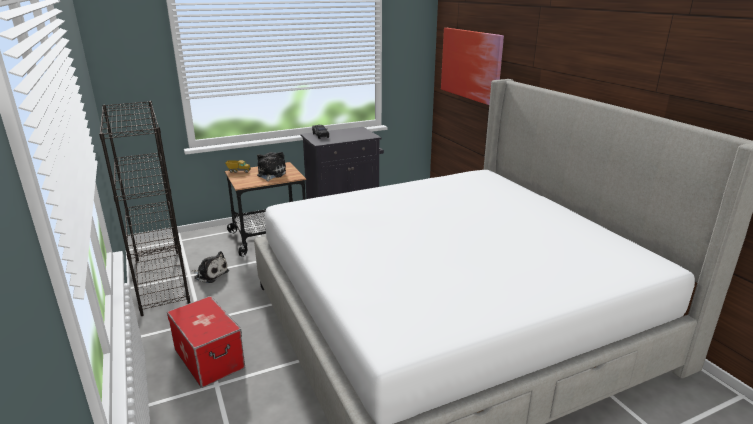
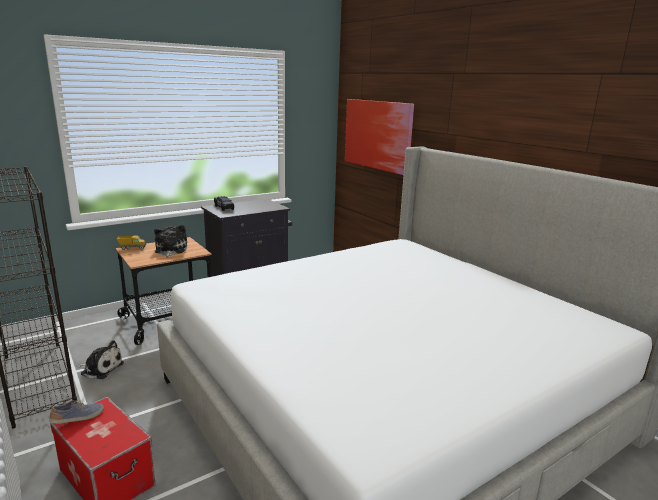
camera: 10 degrees left, 5 degrees down
(187, 310) = (78, 418): none -> shoe

